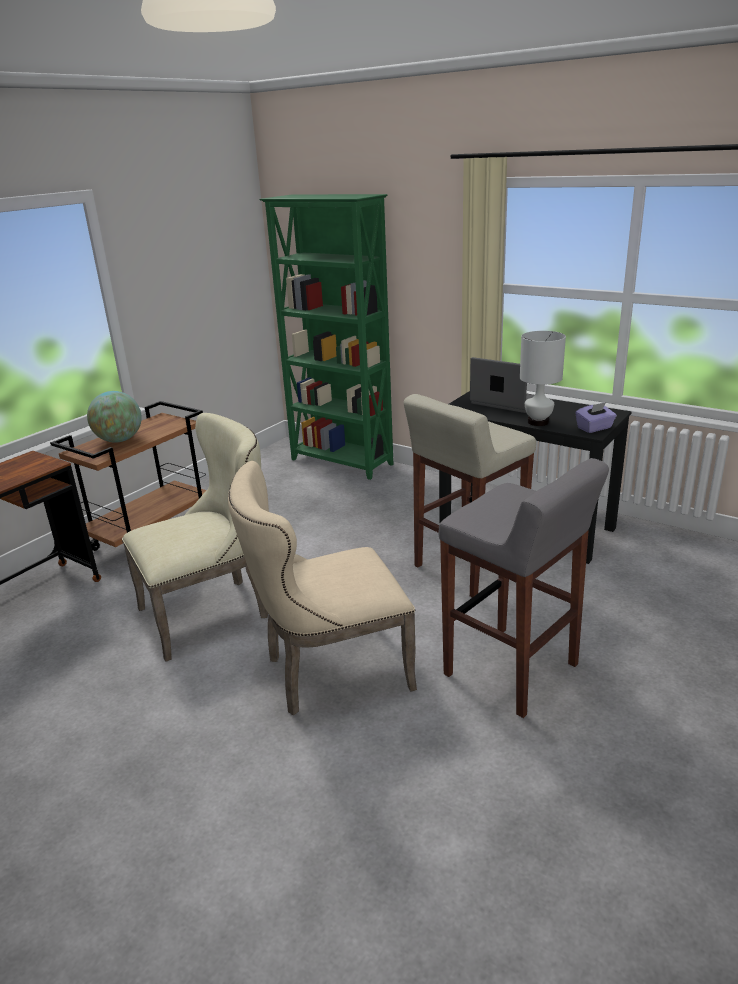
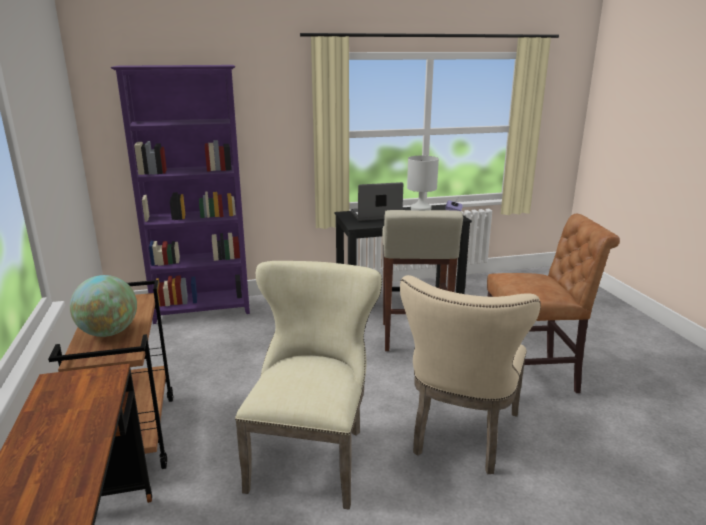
camera: 50 degrees left, 5 degrees down
(341, 462) = (203, 311): green bookcase -> purple bookcase
(512, 671) = (534, 376): grey stool -> brown chair

